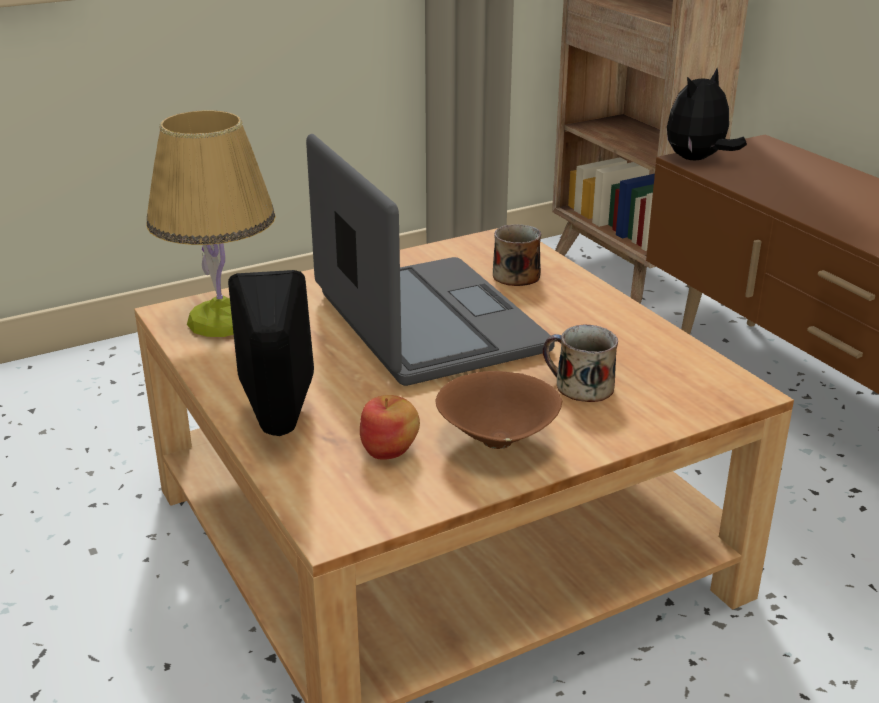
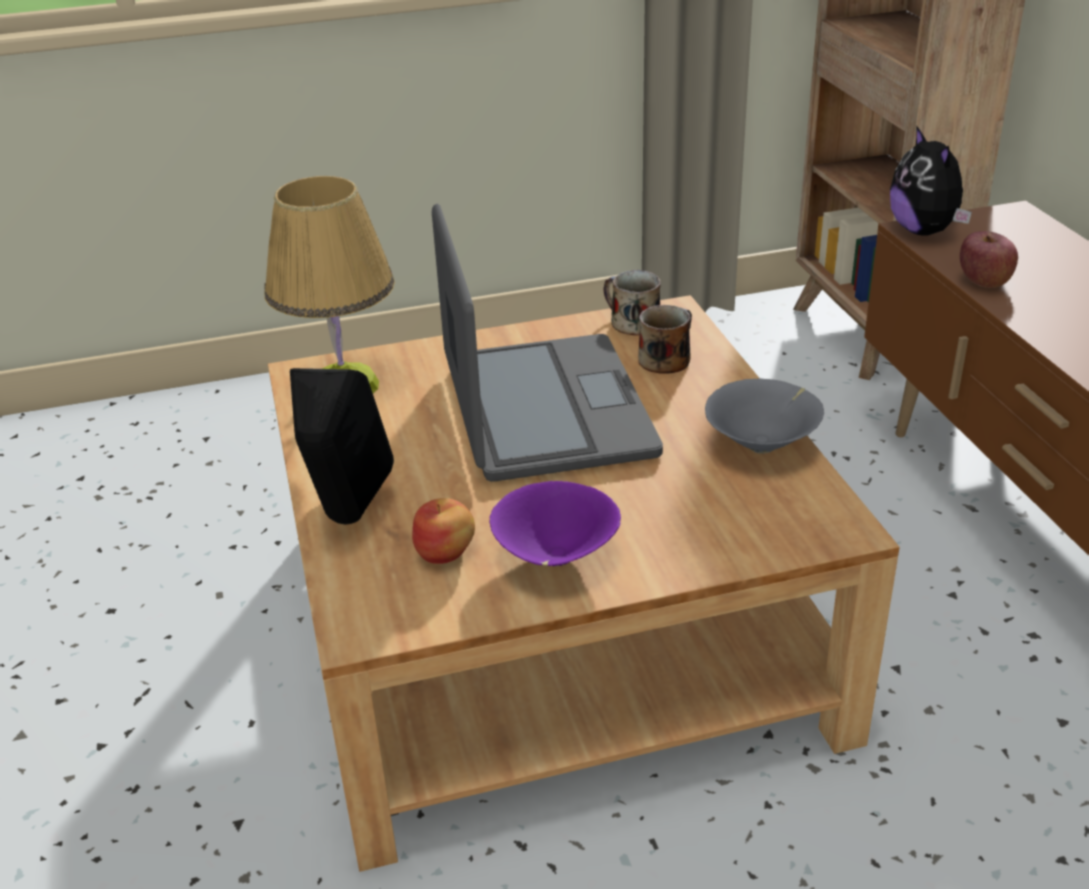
camera: 15 degrees right, 5 degrees up
(497, 443) = (555, 559): brown bowl -> purple bowl
(581, 386) = (672, 503): mug -> mug (632, 322)
(638, 333) = (763, 445): none -> grey bowl
(698, 160) = (925, 231): plush toy -> plush toy turned 75 degrees counterclockwise
(766, 192) = (983, 282): none -> apple

